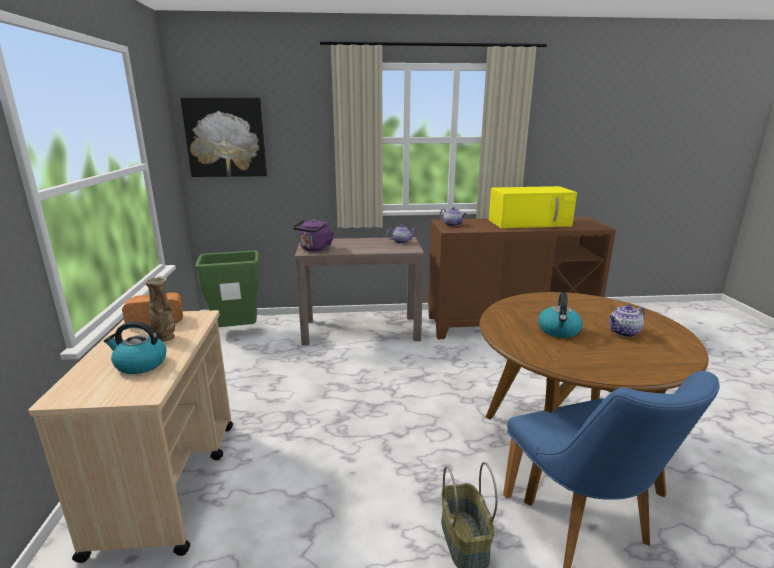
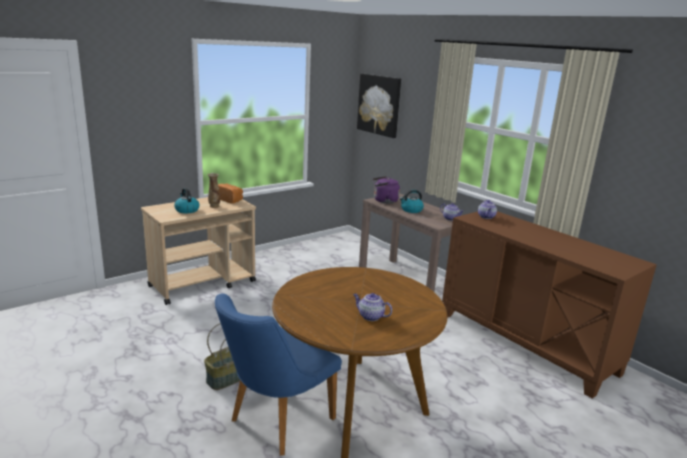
camera: 55 degrees right, 0 degrees up
(238, 331) = (346, 246): green trash can -> none
(530, 222) = (561, 242): yellow microwave -> none
(559, 331) = (343, 293): kettle -> kettle (411, 210)

